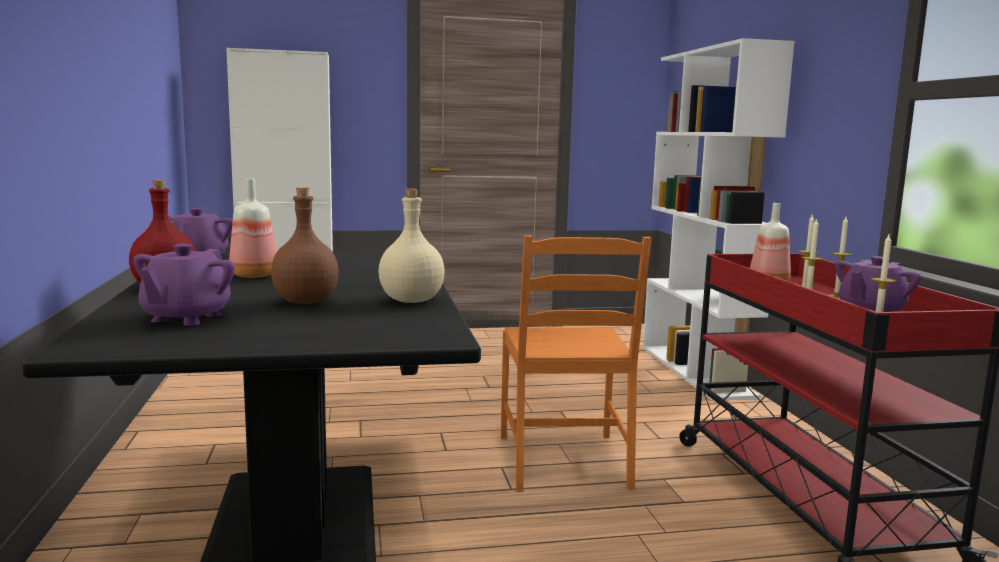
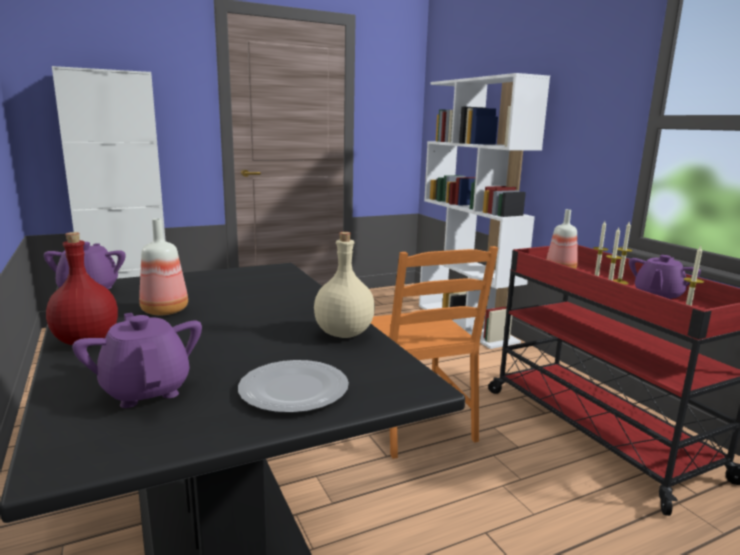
camera: 15 degrees left, 5 degrees up
(186, 318) = (146, 390): purple teapot -> purple teapot turned 150 degrees clockwise
(304, 301) = (247, 347): brown bottle -> none
(313, 329) = (292, 390): none -> plate

